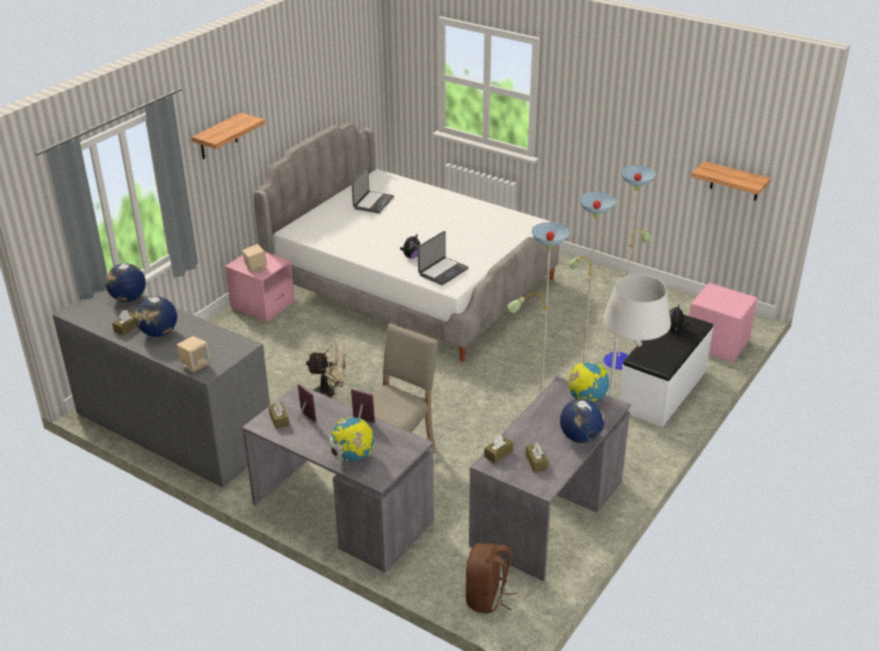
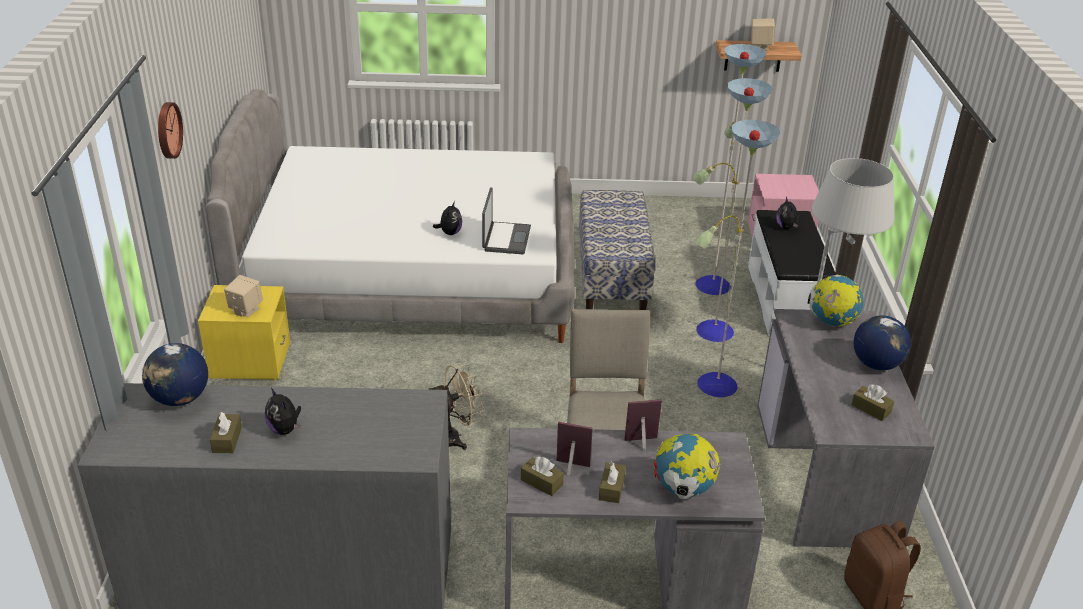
camera: 35 degrees left, 0 degrees up
(159, 333) = (285, 429): globe -> plush toy
(195, 365) = (390, 452): beige speaker -> beige speaker (760, 46)
(218, 137) = (167, 130): shelf -> wall clock
(262, 305) = (250, 361): pink nightstand -> yellow nightstand
(372, 203) = (331, 185): laptop -> none
(498, 454) = (825, 416): brown tissue box -> brown tissue box (611, 488)
(546, 330) = (611, 278): none -> bench

